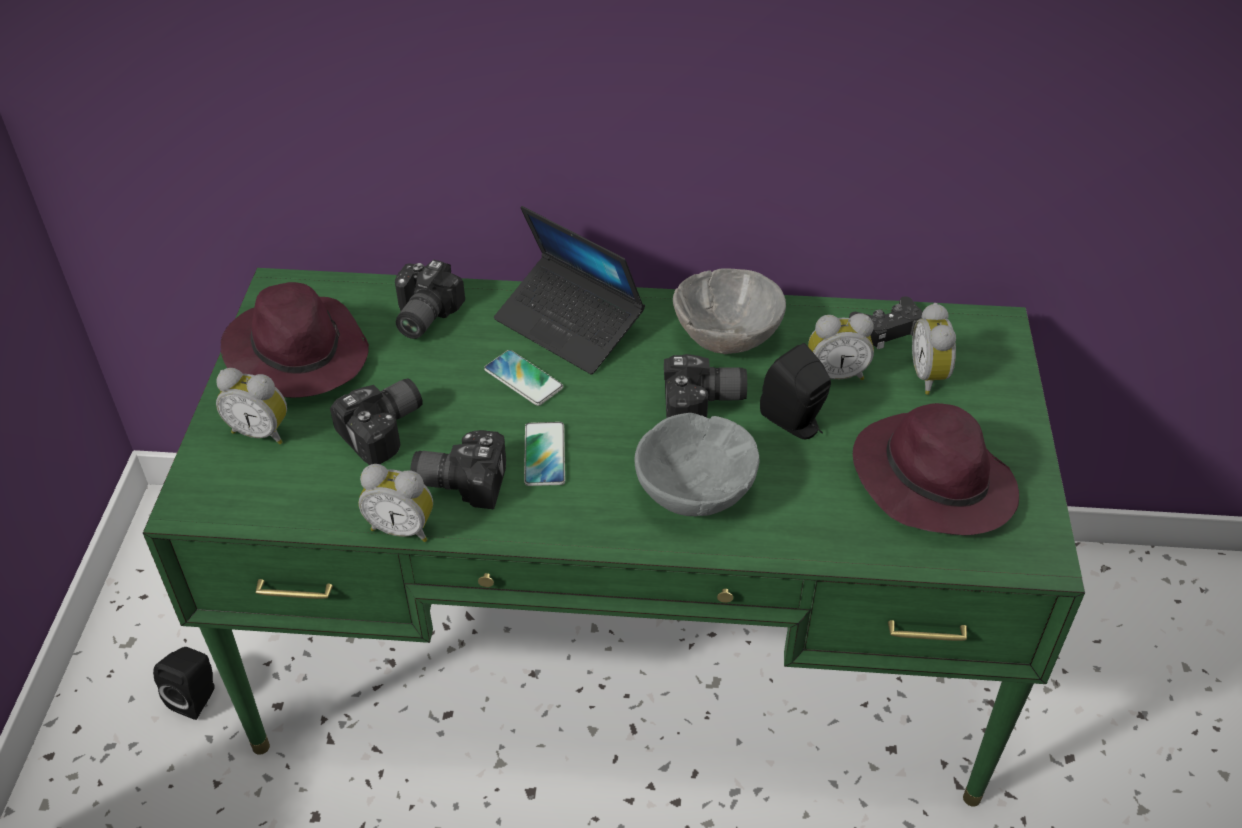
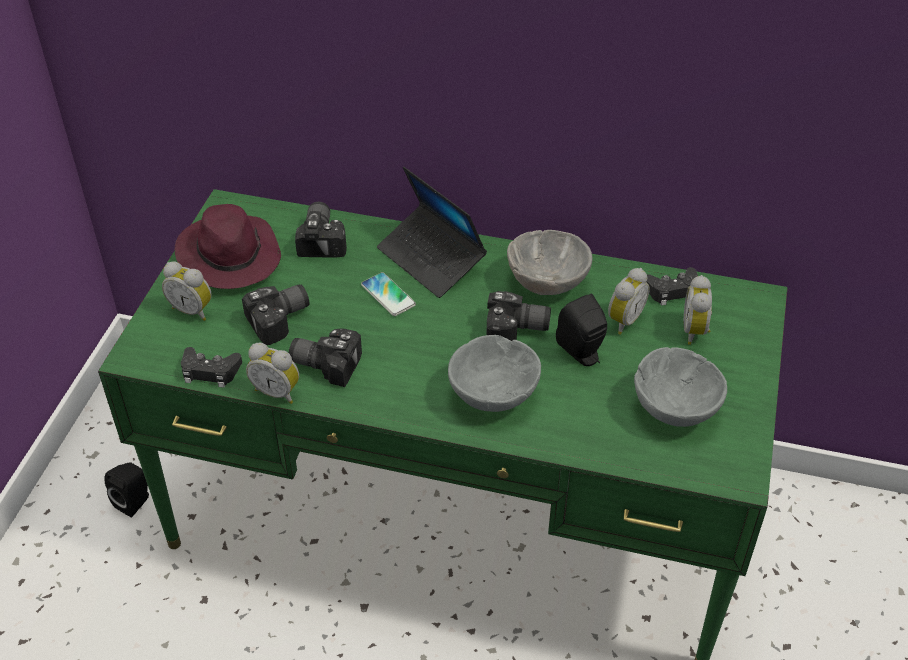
camera: 10 degrees right, 0 degrees up
(303, 512) = (210, 371): none -> black game controller
(421, 316) = (324, 239): camera -> camera turned 150 degrees clockwise
(544, 455) = (390, 352): phone -> none
(835, 374) = (623, 320): alarm clock -> alarm clock turned 60 degrees counterclockwise
(930, 479) = (673, 408): purple hat -> grey bowl

